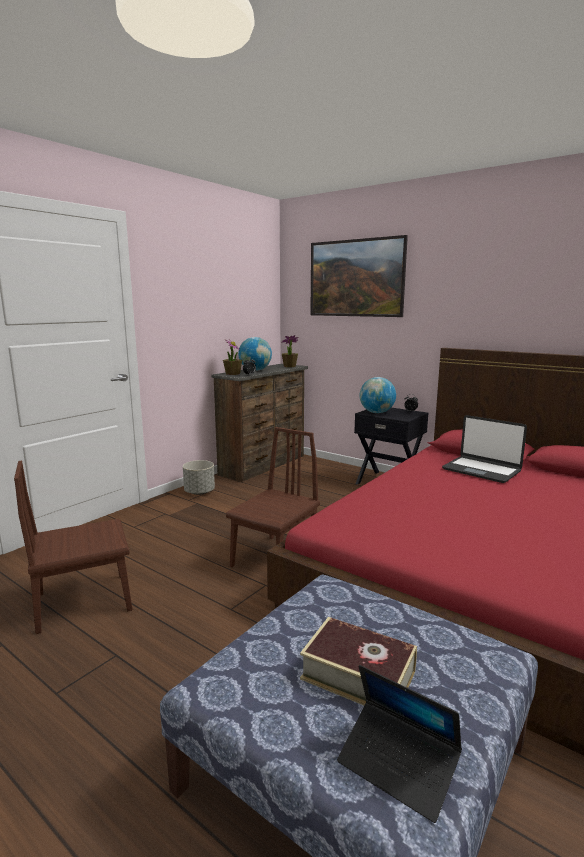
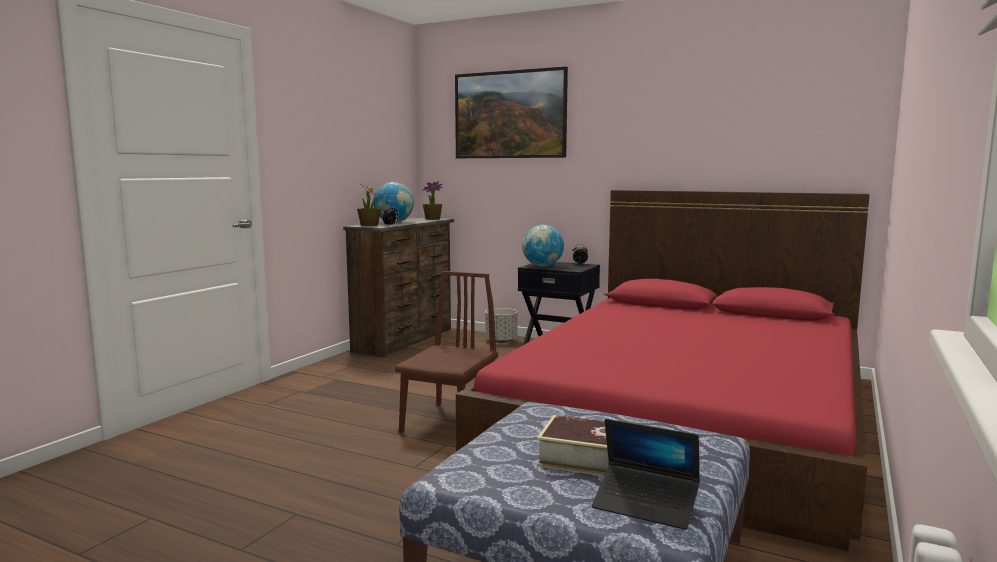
camera: 10 degrees left, 5 degrees down
(84, 602) = (235, 474): brown chair -> none
(199, 492) = (334, 369): grey planter -> grey planter (501, 341)
(481, 470) = (666, 315): laptop -> none

